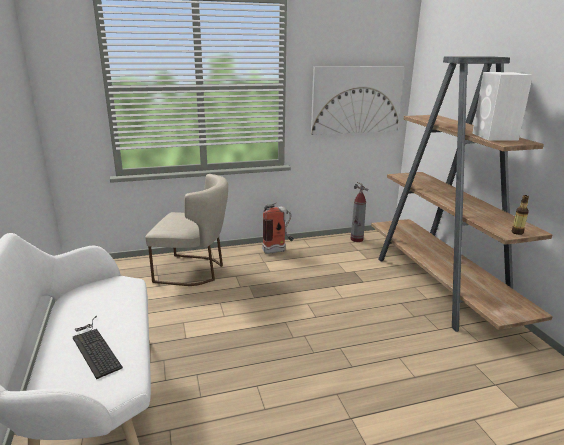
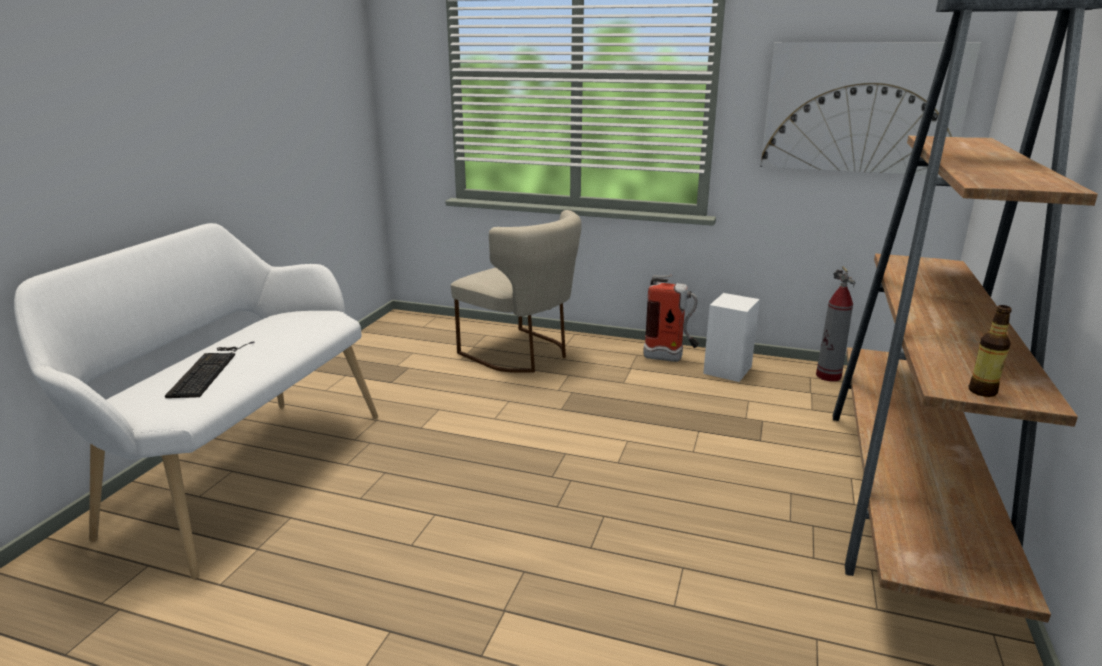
camera: 35 degrees right, 0 degrees up
(495, 137) = (1002, 174): white speaker -> white speaker (727, 370)

